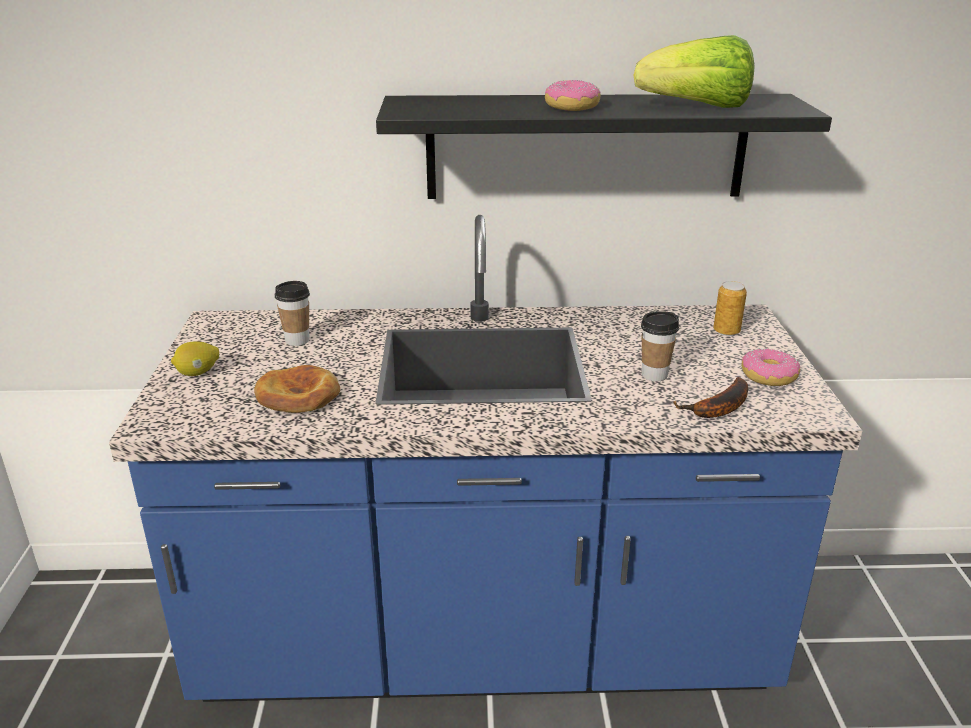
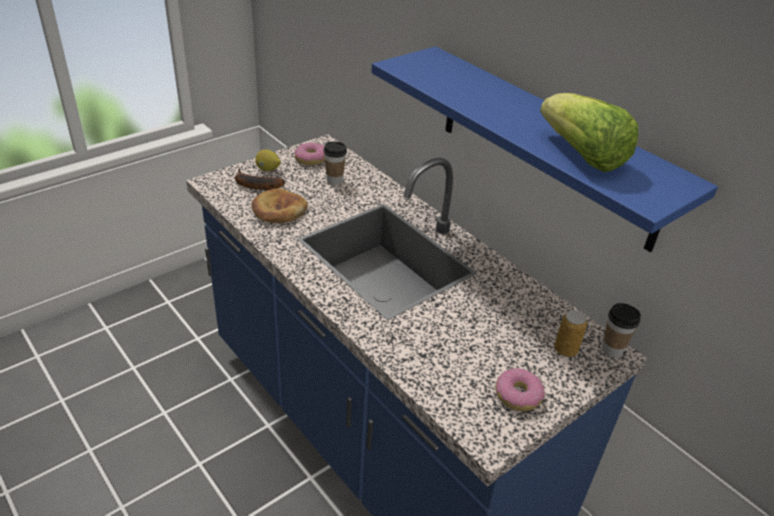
camera: 50 degrees right, 10 degrees up
(571, 106) = (502, 109): donut -> donut (311, 159)
(586, 147) = (546, 146): black shelf -> blue shelf
(654, 375) = (453, 335): cup -> cup (612, 350)
(719, 408) = (440, 383): banana -> banana (254, 185)

